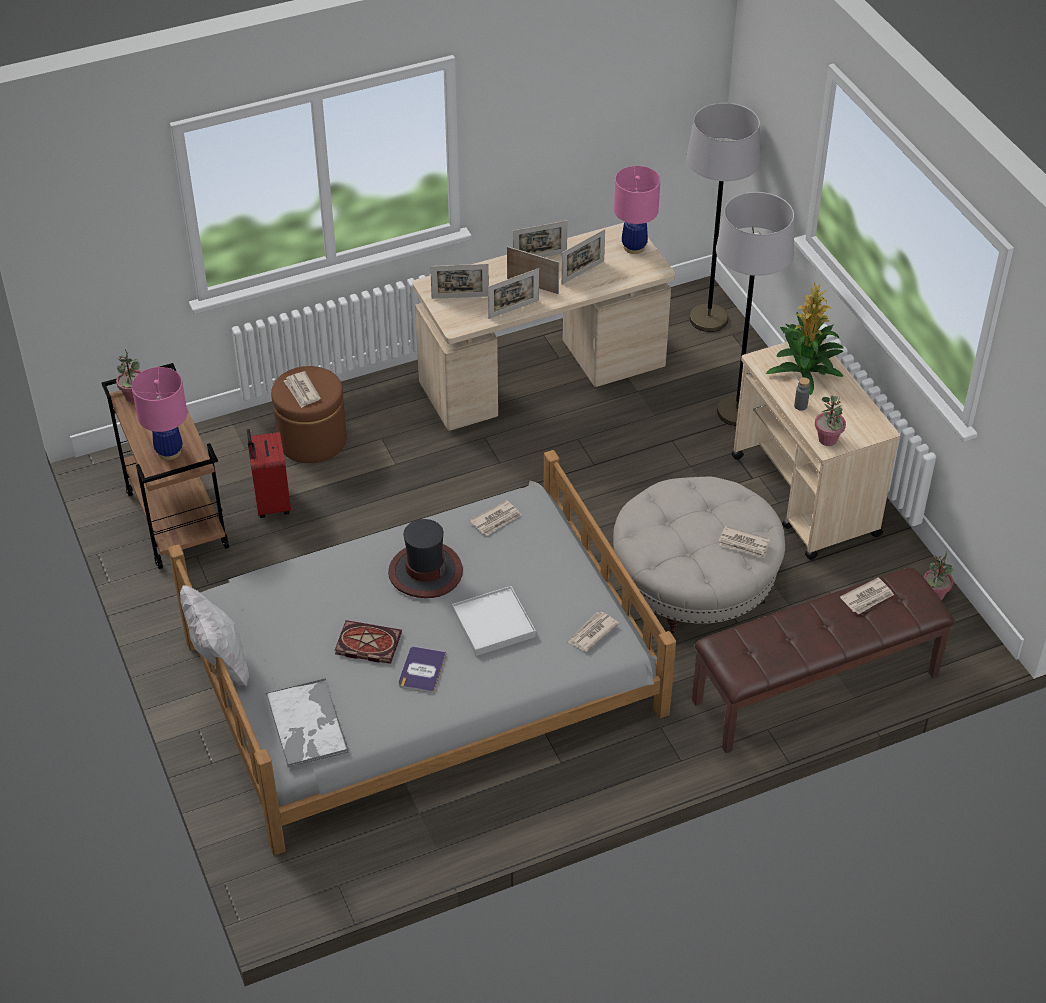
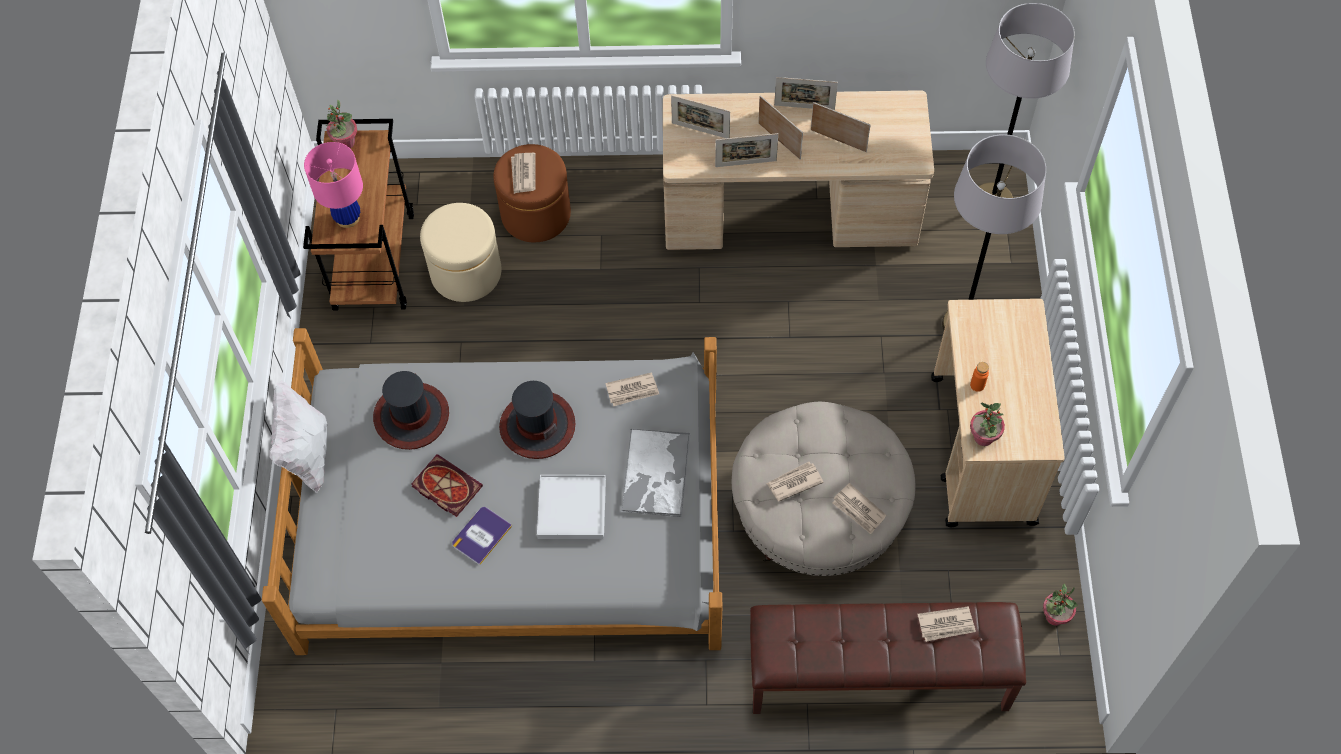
camera: 25 degrees right, 15 degrees up
(271, 503) = (466, 273): red suitcase -> beige ottoman
(303, 601) = (411, 416): none -> hat
(307, 724) = (351, 554): tray -> tray (656, 474)
(582, 272) = (838, 140): picture frame -> picture frame turned 135 degrees counterclockwise
(592, 633) = (659, 555): newspaper -> newspaper (794, 482)
(634, 247) = (907, 126): pink table lamp -> none
(800, 406) = (977, 385): grey bottle -> orange bottle
(805, 371) = (1005, 343): potted plant -> none

